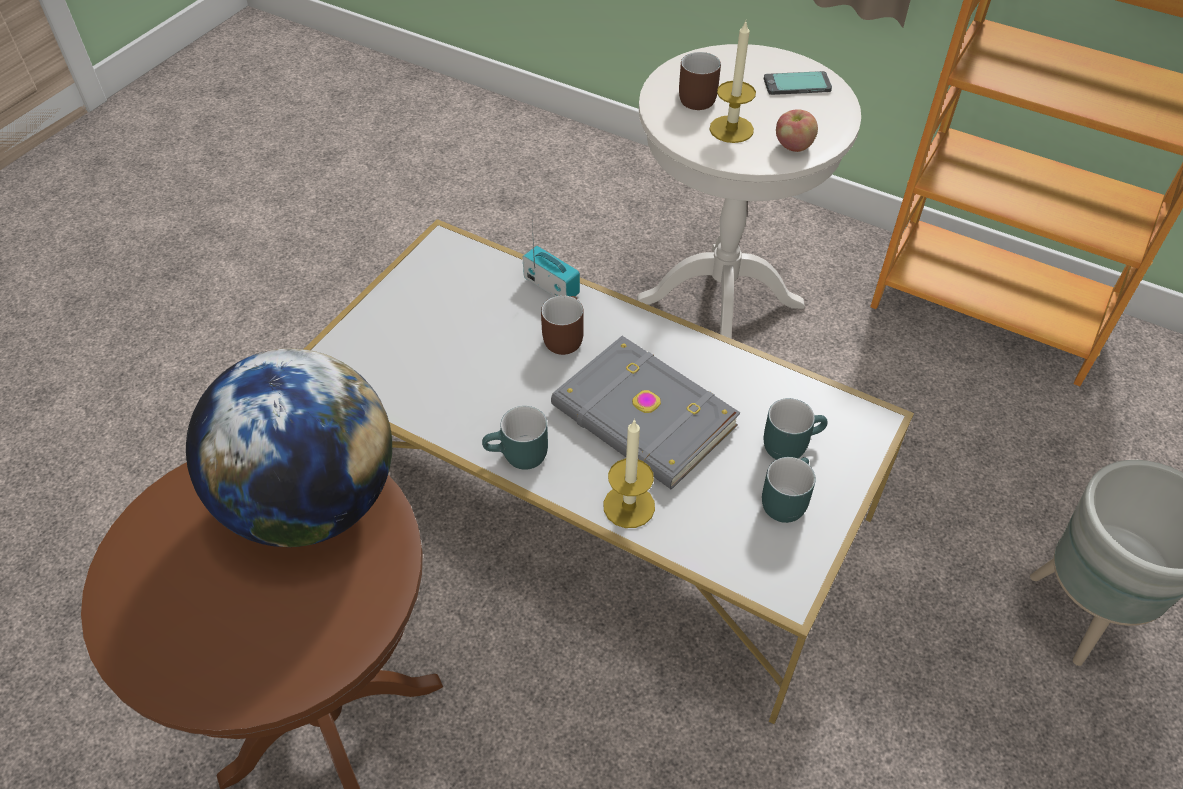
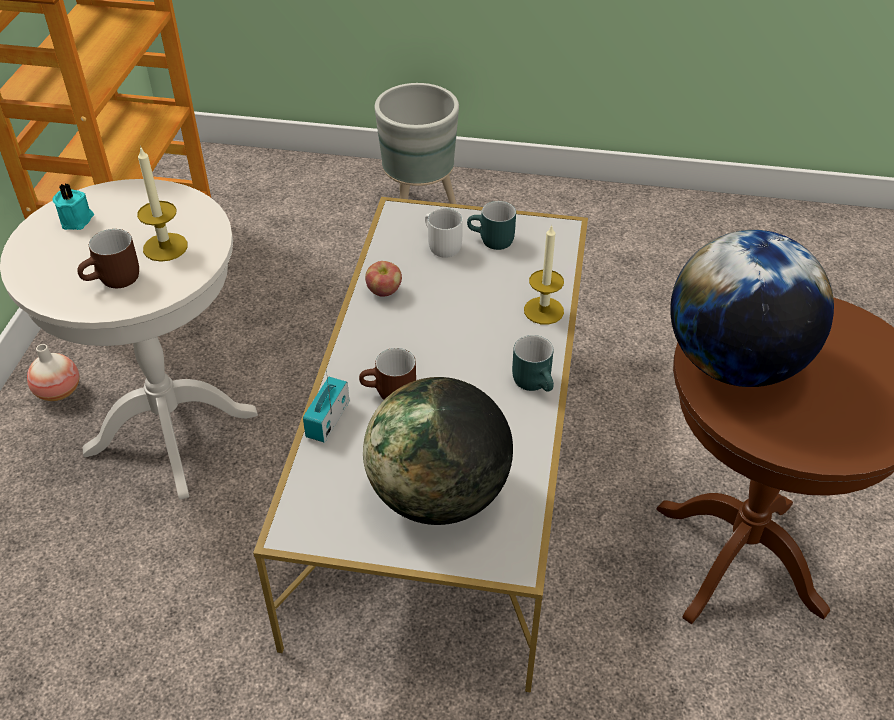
camera: 110 degrees left, 5 degrees down
(420, 337) = (438, 496): none -> globe
(642, 418) = (458, 323): grey book -> none
(789, 442) = (439, 246): turquoise mug -> white mug
(793, 146) = (182, 208): apple -> apple (384, 291)
(797, 85) = (77, 220): phone -> turquoise candle
(801, 238) = (58, 392): none -> vase

